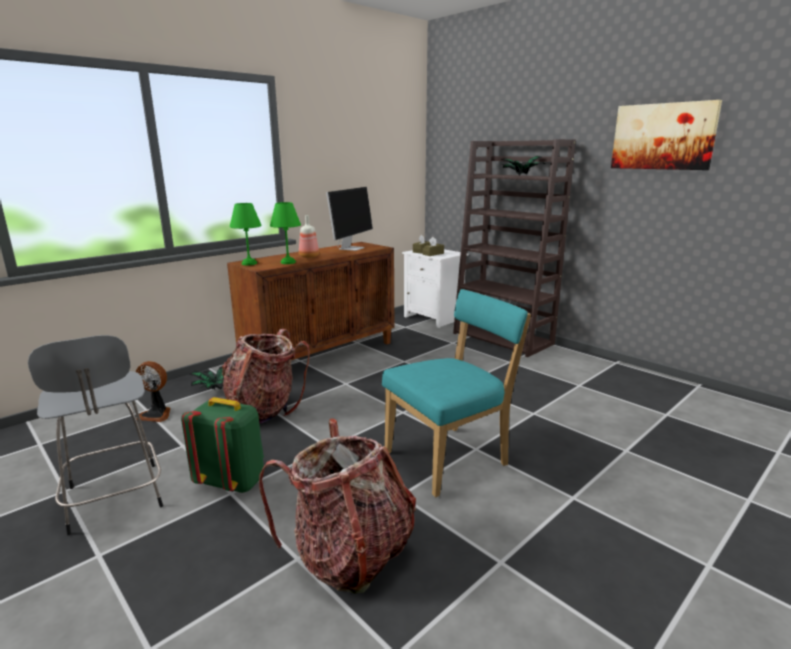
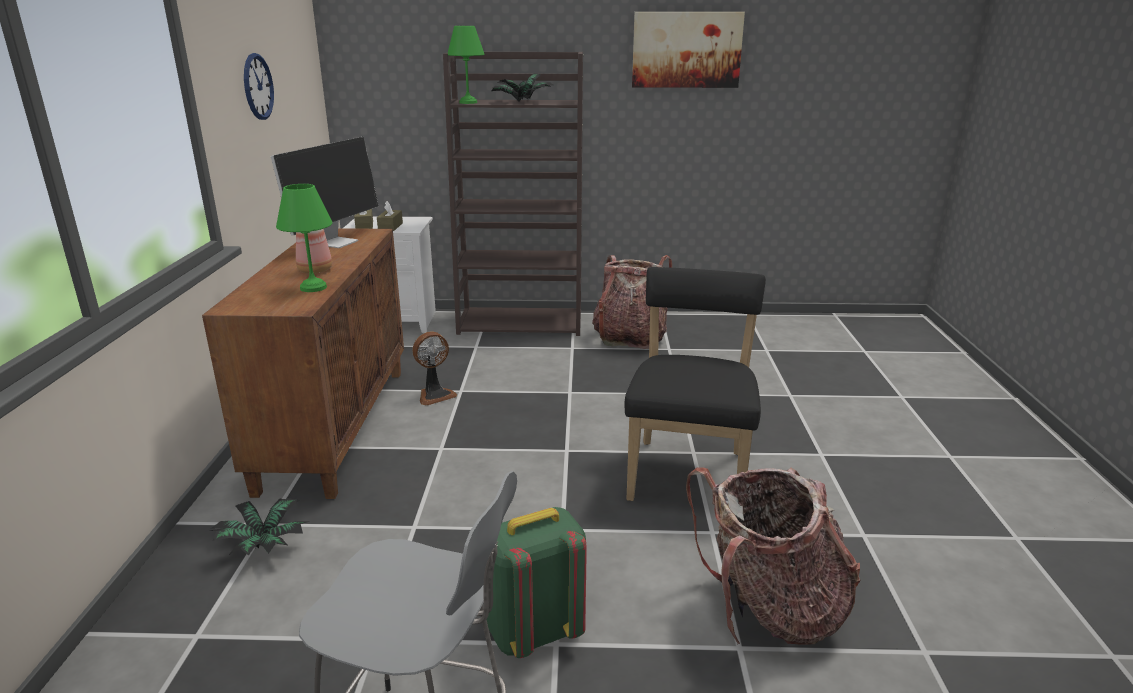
camera: 45 degrees left, 5 degrees up
(157, 414) = (234, 630): fan -> fan (435, 395)
(248, 263) = (251, 306): green table lamp -> green table lamp (467, 102)
(264, 409) = (396, 531): backpack -> backpack (630, 337)
(347, 157) = (258, 86): none -> wall clock
(351, 248) = (336, 242): monitor -> monitor turned 45 degrees clockwise
(451, 457) = (689, 472): turquoise chair -> black chair

